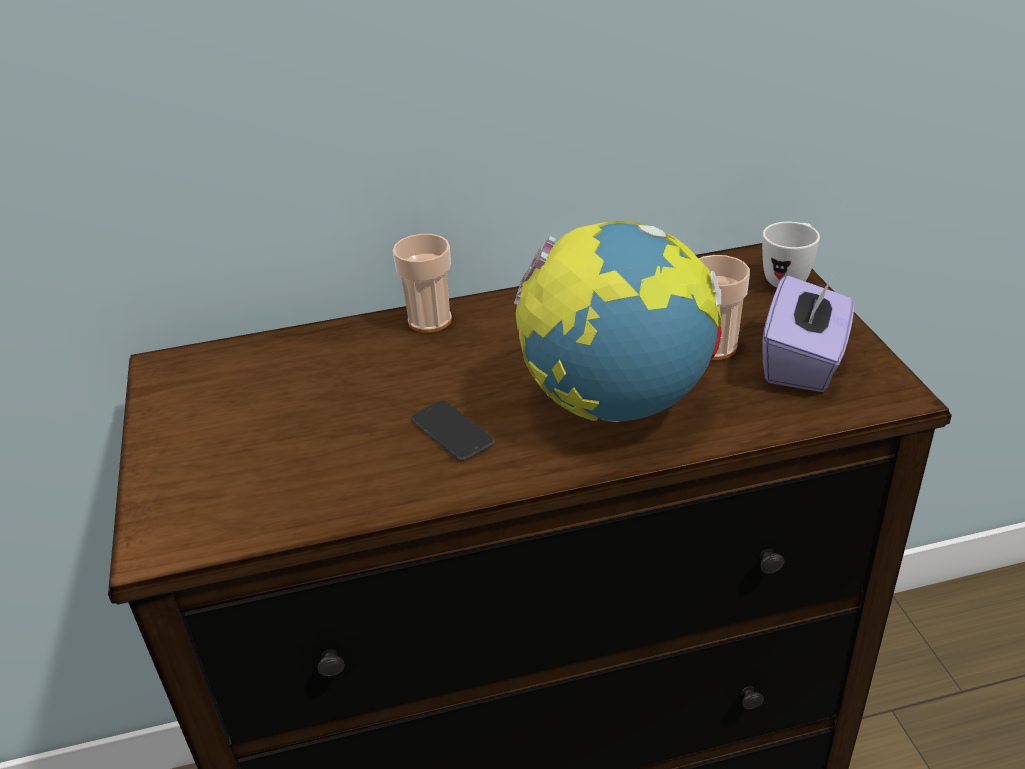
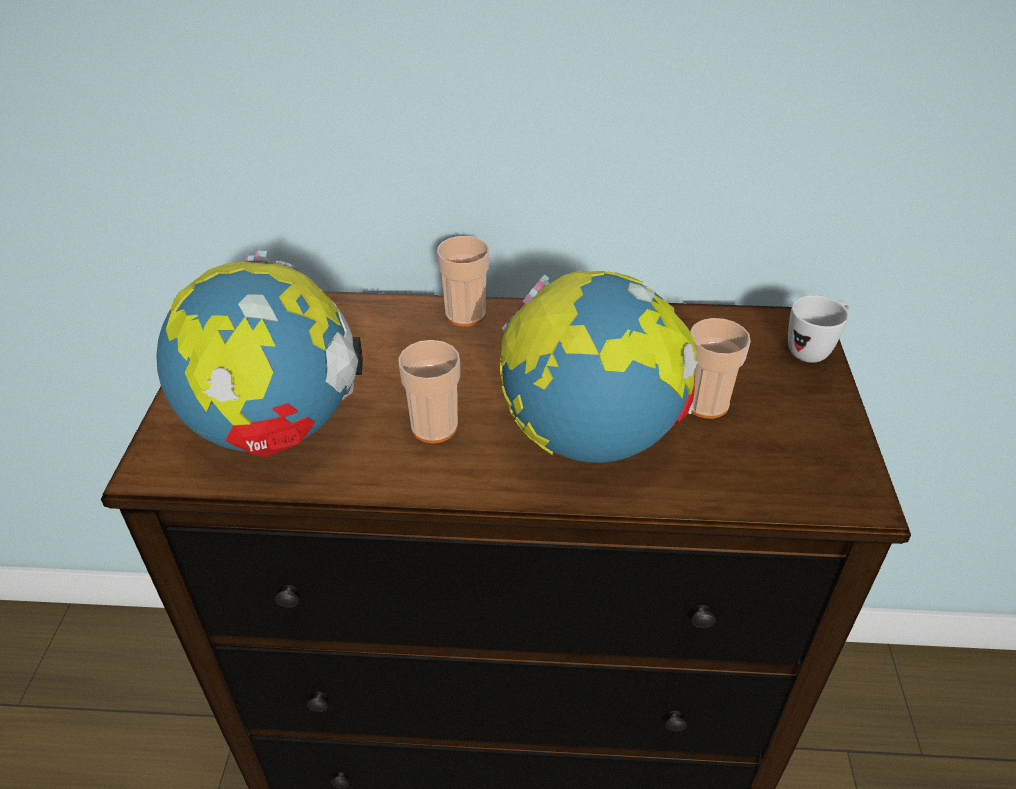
camera: 15 degrees right, 5 degrees up
(280, 475) = (276, 429): none -> globe
(452, 431) = (434, 427): phone -> cup
(804, 362) = (785, 442): purple tissue box -> none

